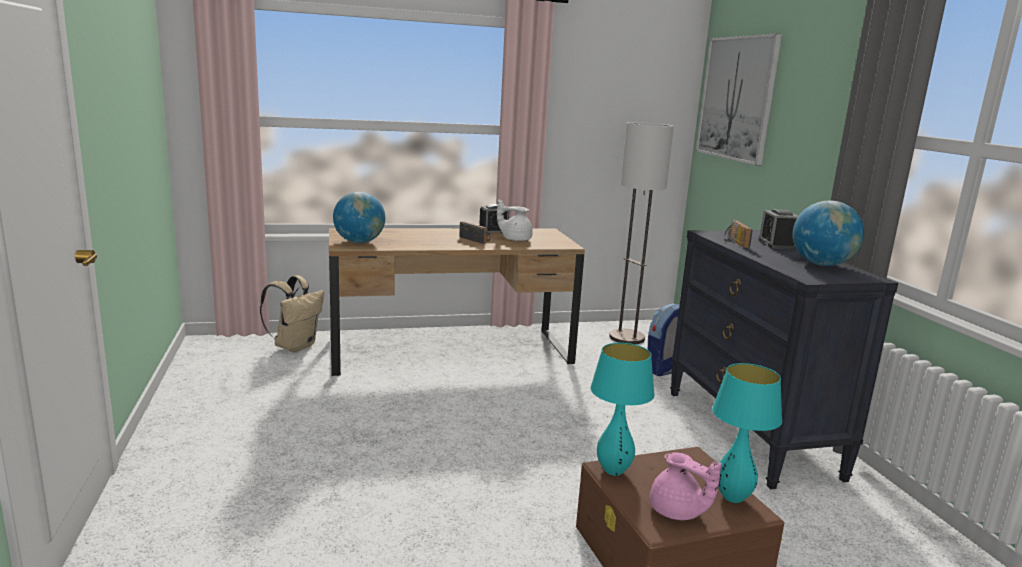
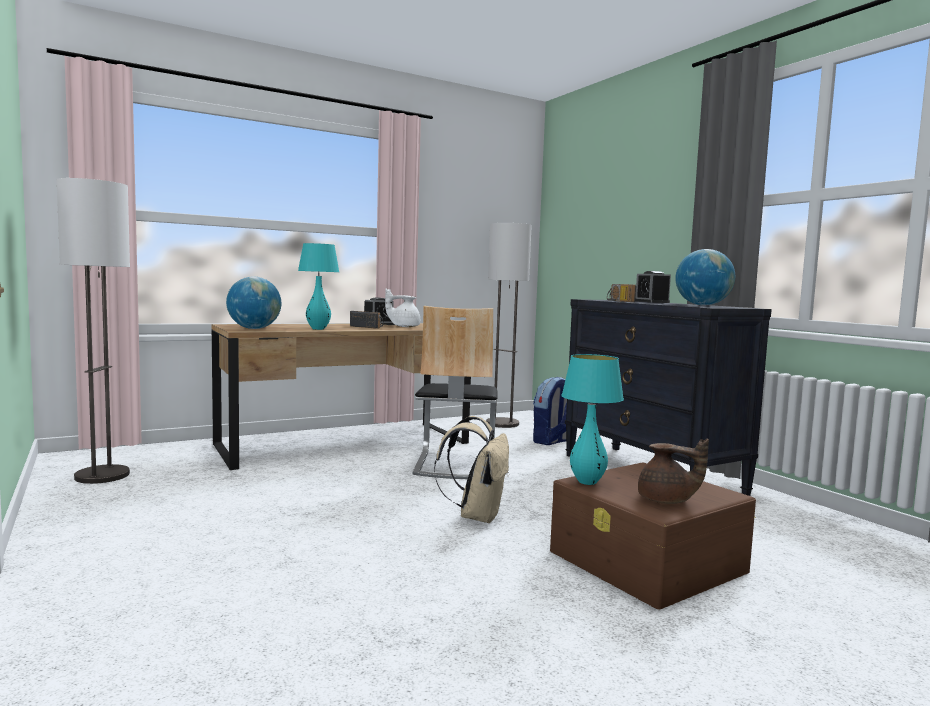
camera: 15 degrees left, 10 degrees down
(225, 370) = (102, 476): none -> floor lamp
(295, 346) = (175, 452): beige backpack -> beige backpack (477, 515)
(545, 392) = (454, 464): none -> chair
(677, 512) = (666, 501): pink teapot -> brown teapot
(732, 498) = (702, 488): turquoise table lamp -> turquoise table lamp (318, 329)
(737, 98) = (580, 202): picture -> none

